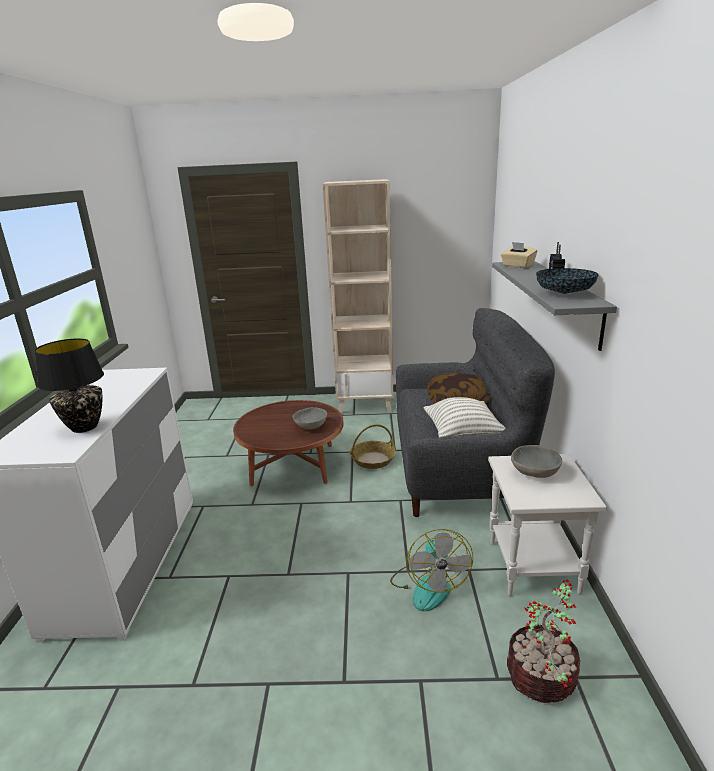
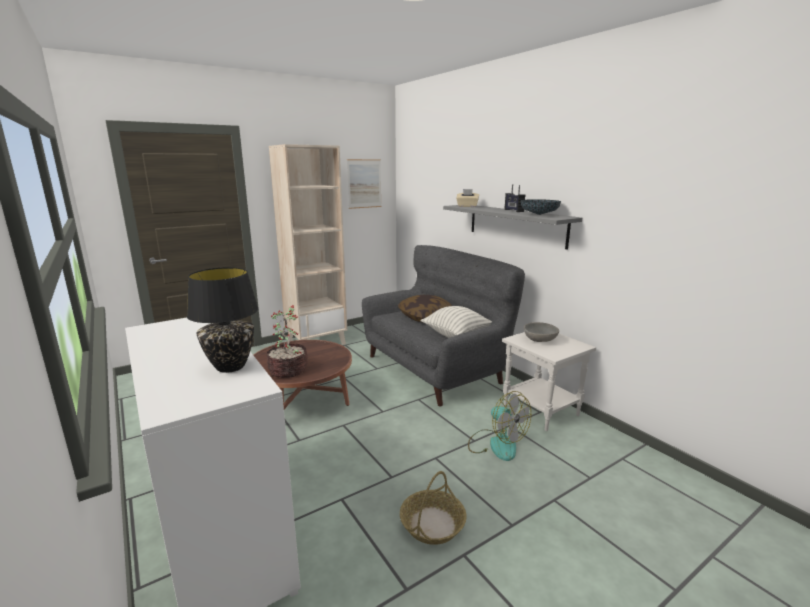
camera: 35 degrees left, 5 degrees down
(310, 426) = (323, 358): grey bowl -> none
(373, 460) = (367, 379): basket -> basket (432, 524)
(447, 221) = (364, 183): none -> picture
(541, 679) = (609, 467): potted plant -> potted plant (288, 370)

